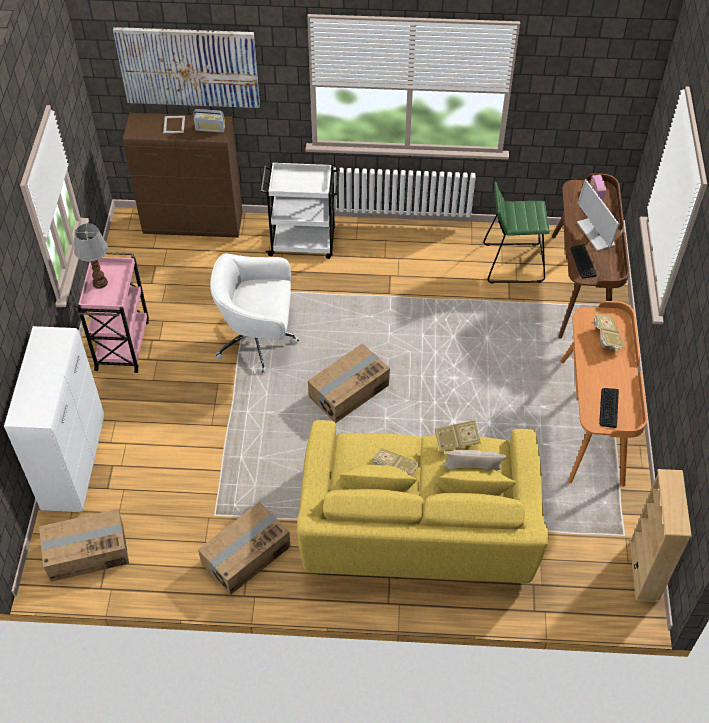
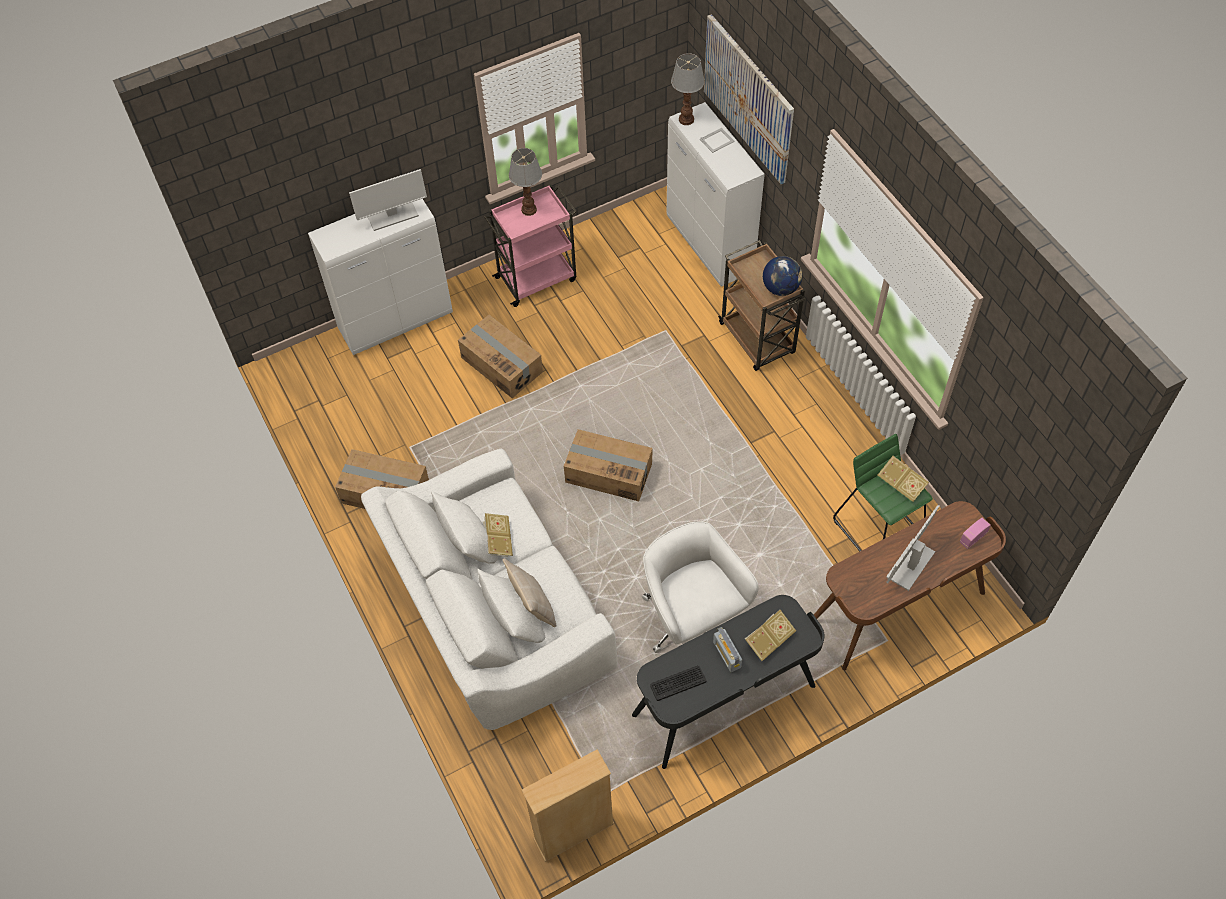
camera: 60 degrees right, 5 degrees up
(47, 356) = (392, 216): none -> monitor
(87, 552) = (320, 381): cardboard box -> cardboard box (502, 364)
(136, 130) = (687, 119): none -> table lamp
(194, 224) = (710, 246): brown cabinet -> white cabinet
(210, 128) = (734, 168): radio -> radio (727, 654)
(258, 340) = (614, 372): white office chair -> white office chair (692, 620)
(303, 243) = (757, 339): white cart -> brown cart
(316, 177) = (780, 288): none -> globe
(418, 528) = (495, 609): yellow sofa -> white sofa
(456, 441) = (561, 574): book -> book (901, 484)
(582, 262) = (859, 571): keyboard -> none
(592, 421) = (724, 702): orange desk -> black desk

